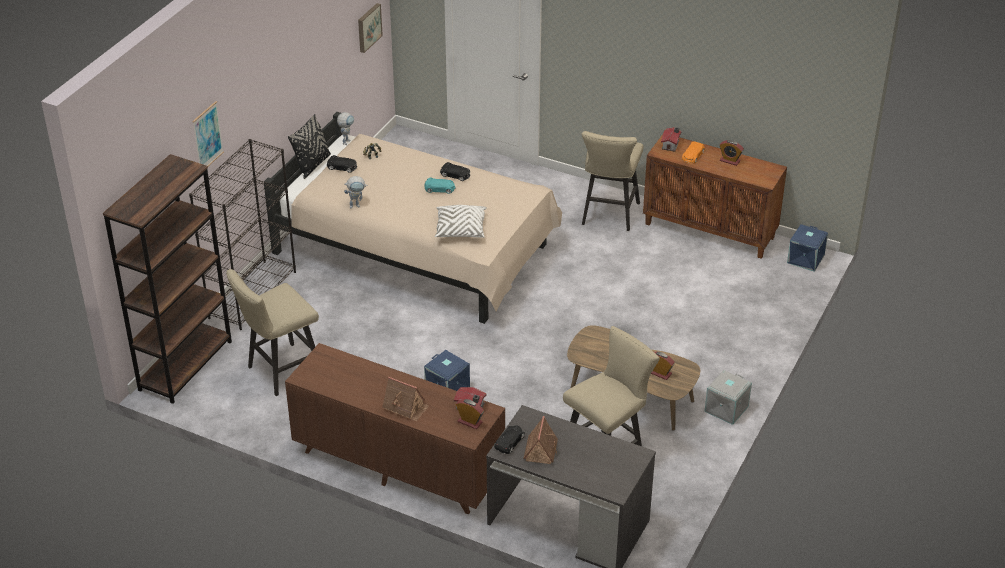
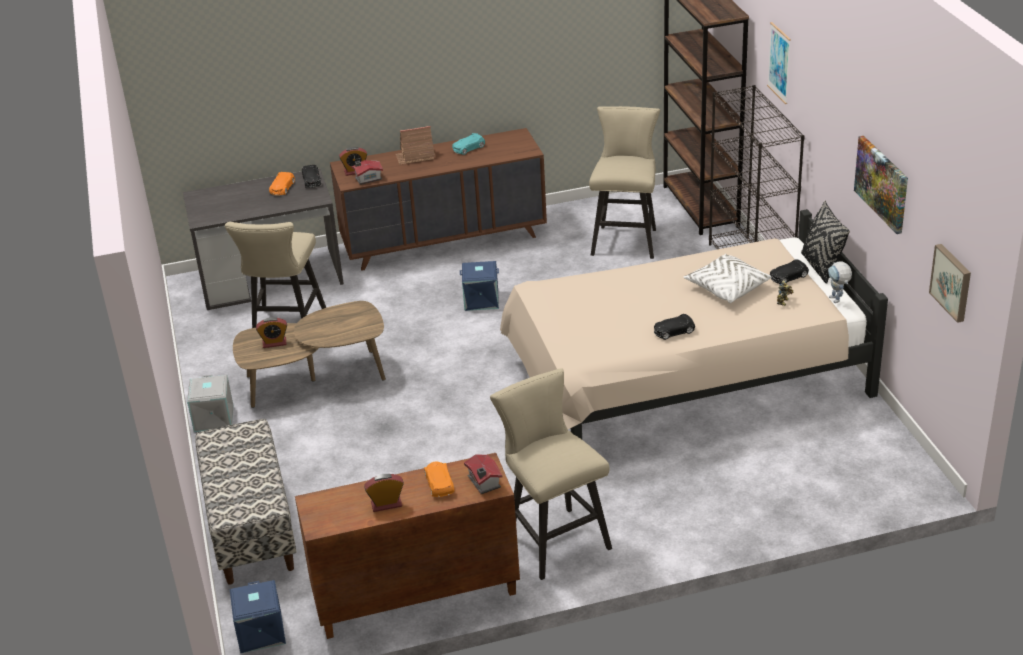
camera: 140 degrees right, 5 degrees down
(314, 57) = (882, 183): none -> picture
(357, 205) = (709, 257): toy robot -> none
(440, 189) = (664, 310): turquoise toy car -> turquoise toy car (468, 148)
(461, 229) = (582, 290): white pillow -> white pillow (726, 288)
(541, 450) = (282, 188): toy house -> orange toy car
(765, 317) = (250, 528): none -> bench

